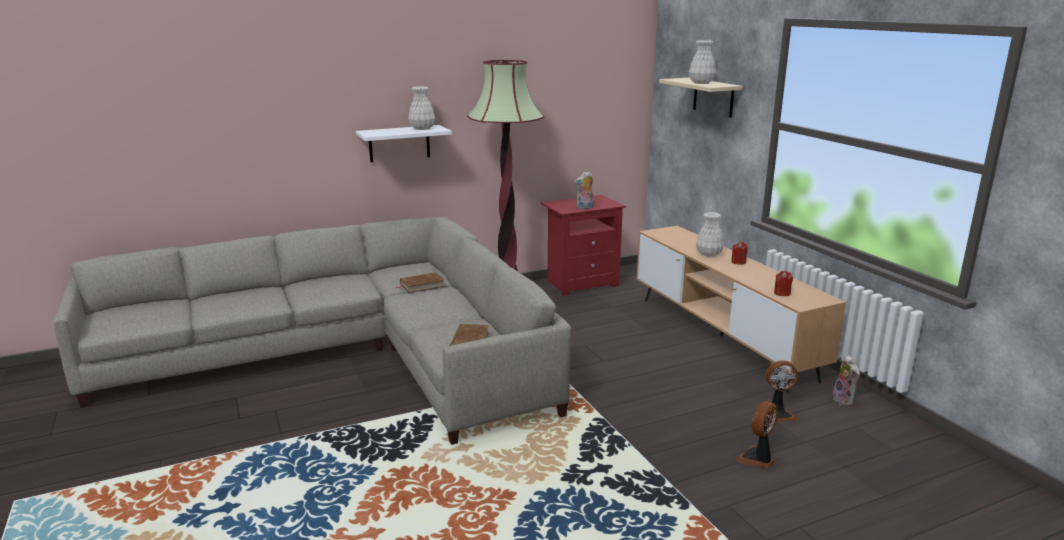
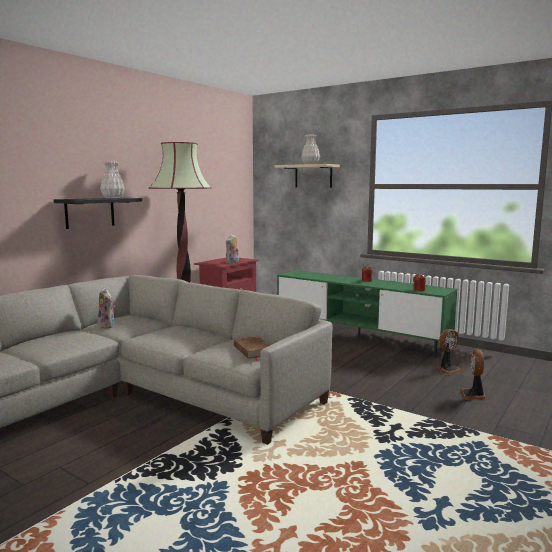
camera: 30 degrees left, 10 degrees down
(399, 143) = (90, 212): white shelf -> black shelf
(421, 285) = (149, 327): brown book -> none
(708, 254) = (342, 279): white vase -> none
(721, 336) = (358, 337): brown tv stand -> green tv stand
(845, 400) = (470, 354): plush toy -> plush toy (107, 326)

